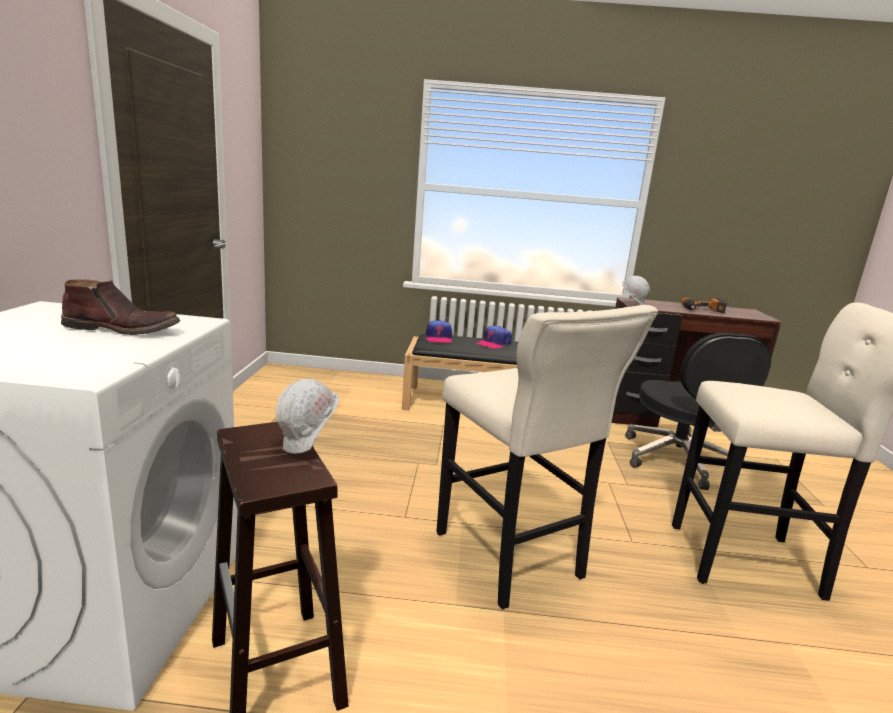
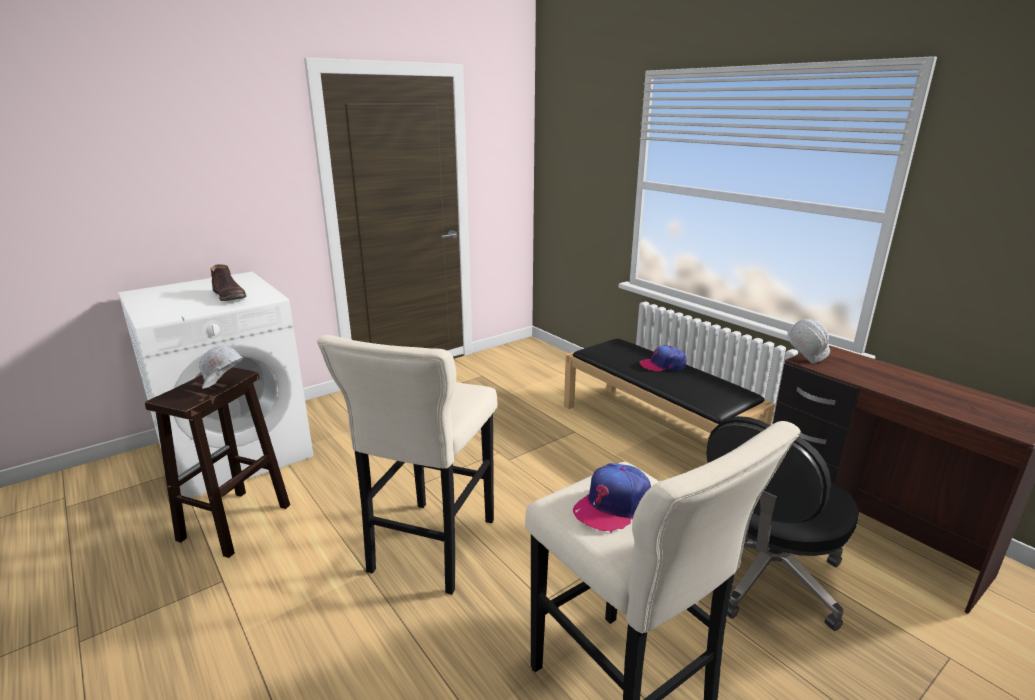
camera: 50 degrees right, 5 degrees up
(438, 338) = (618, 346): cap -> cap (612, 505)
(703, 310) = (917, 390): power drill -> none

